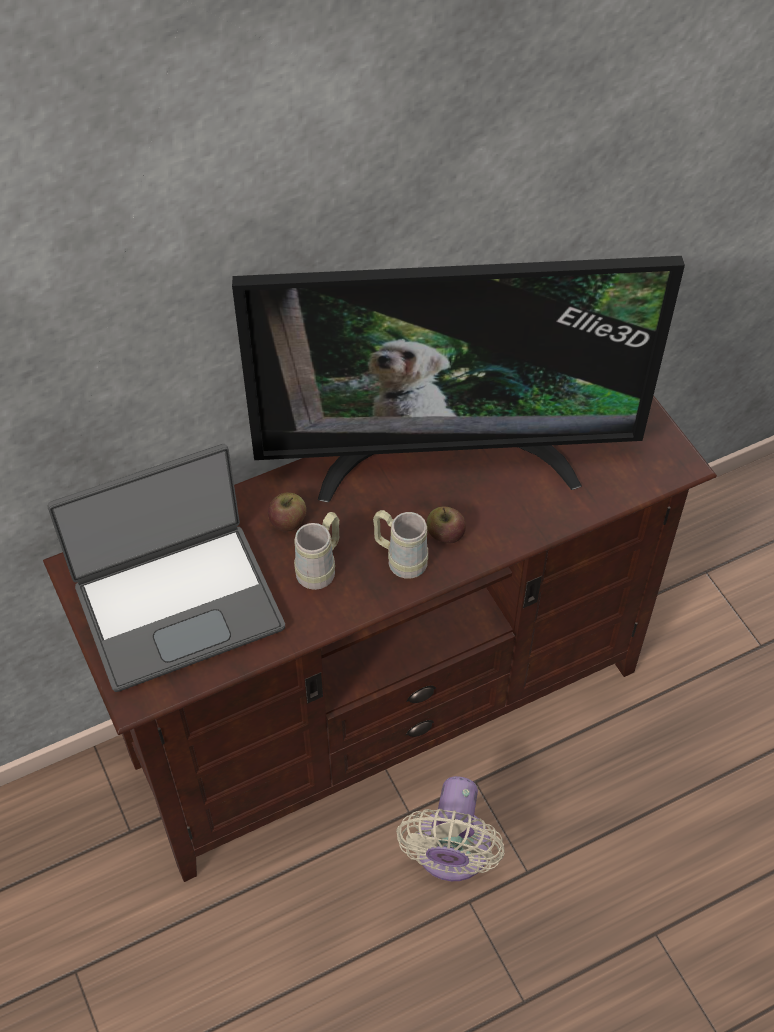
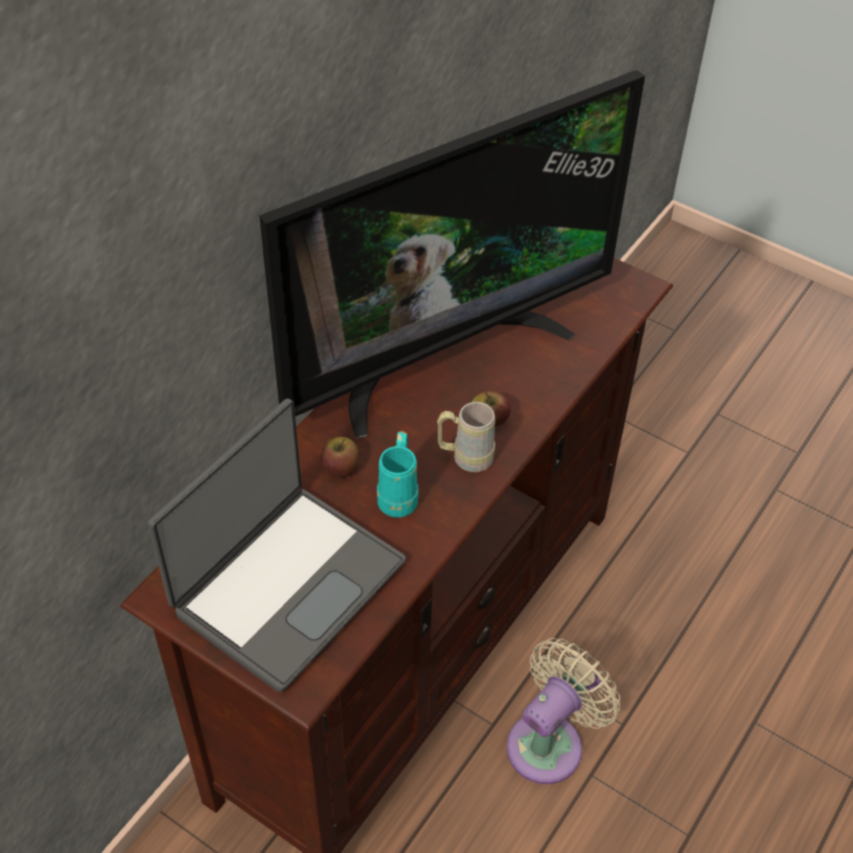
camera: 30 degrees left, 5 degrees down
(321, 568) = (399, 495): beige mug -> turquoise mug
(450, 854) = (550, 742): beige fan -> beige fan turned 120 degrees counterclockwise

